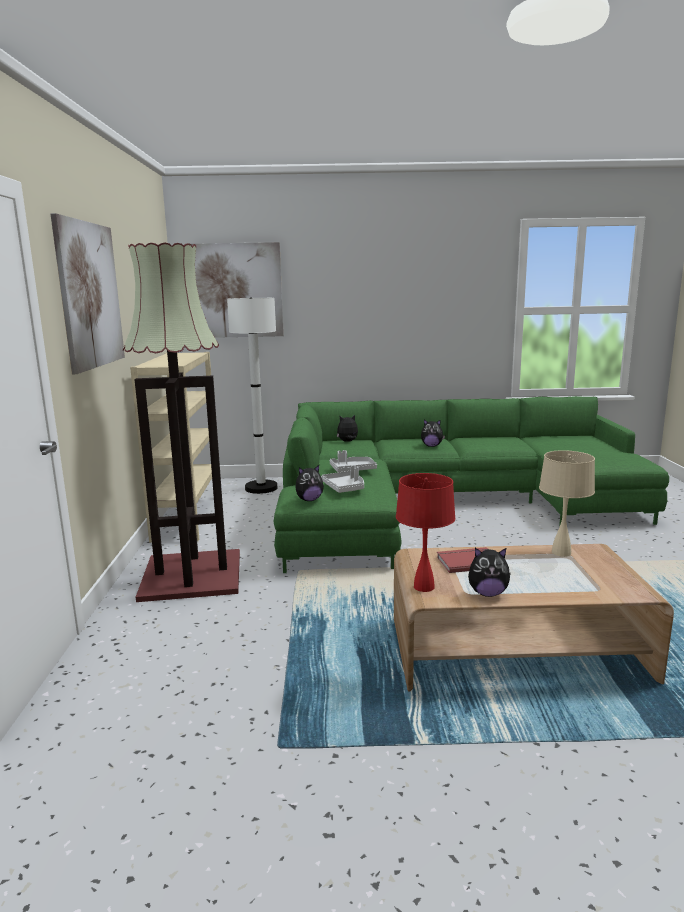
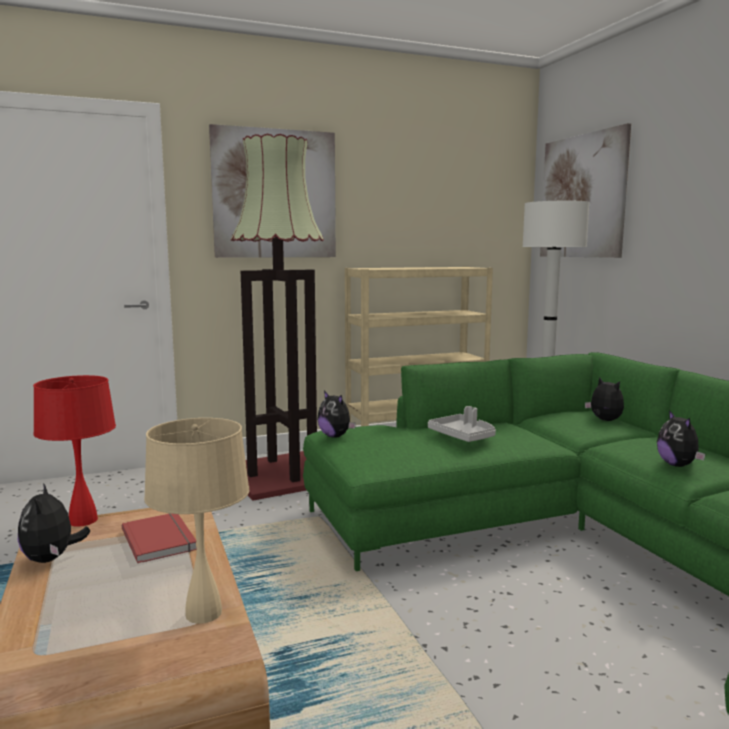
camera: 70 degrees right, 5 degrees down
(345, 488) = (383, 442): grey tray -> none

